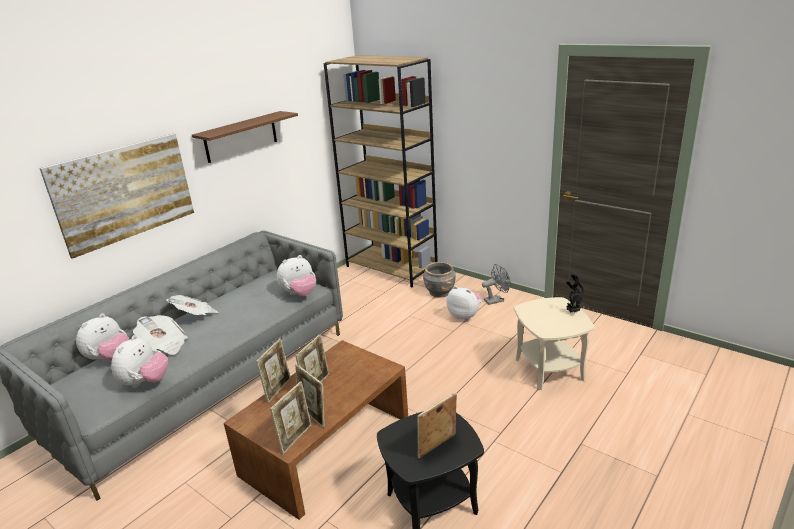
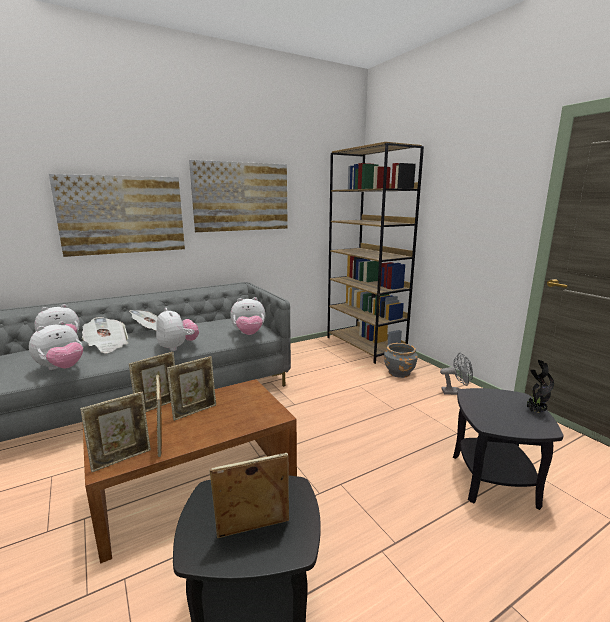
camera: 20 degrees right, 10 degrees down
(241, 136) = (241, 197): brown shelf -> picture
(465, 316) = (414, 398): plush toy -> plush toy (178, 347)
(549, 369) = (493, 481): beige side table -> black side table

